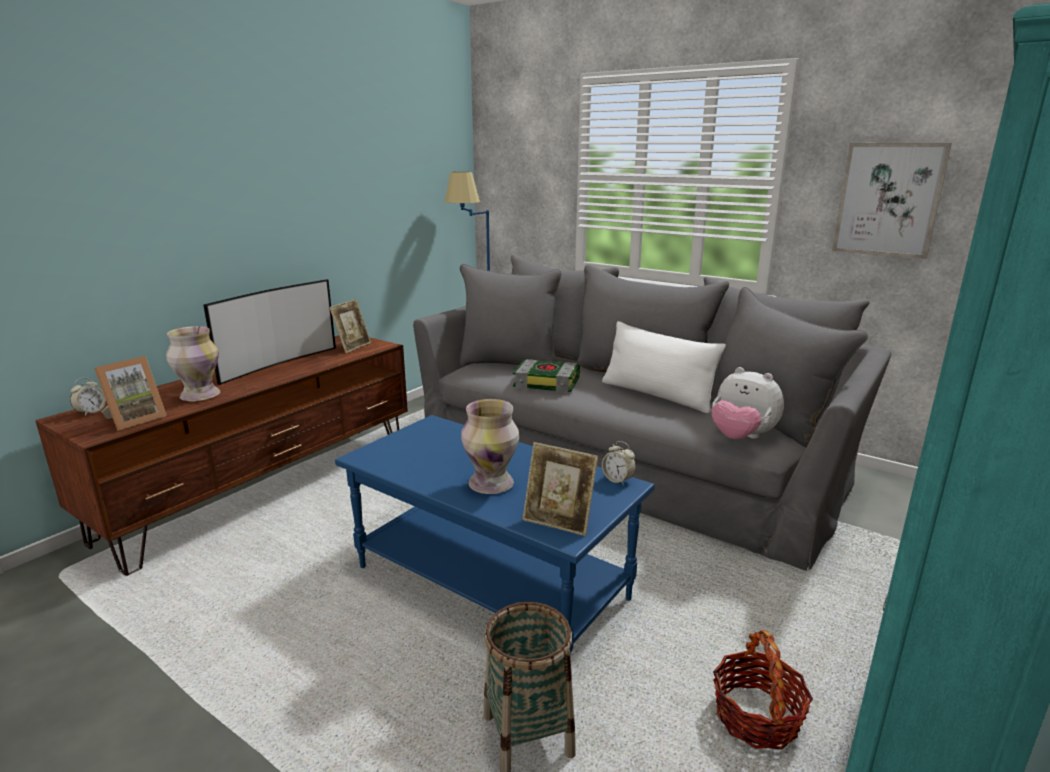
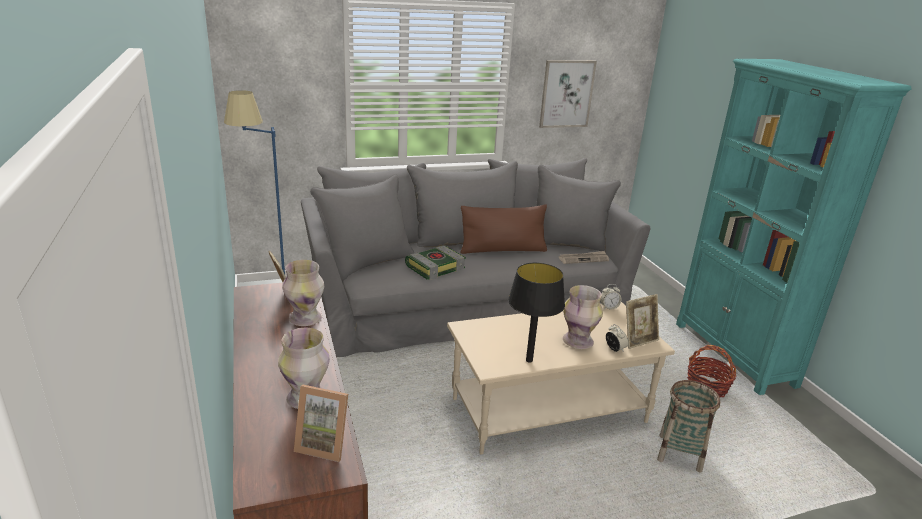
camera: 55 degrees left, 5 degrees up
(91, 412) = (263, 468): alarm clock -> alarm clock (615, 349)
(135, 419) = (324, 444): picture frame -> picture frame turned 120 degrees clockwise
(278, 364) = (273, 341): television -> none
(327, 361) = (306, 319): none -> vase
(406, 470) = (529, 360): none -> black table lamp
(493, 582) = (548, 409): blue coffee table -> beige coffee table
(657, 395) = (502, 250): white pillow -> brown pillow
(741, 437) = (583, 259): plush toy -> newspaper

